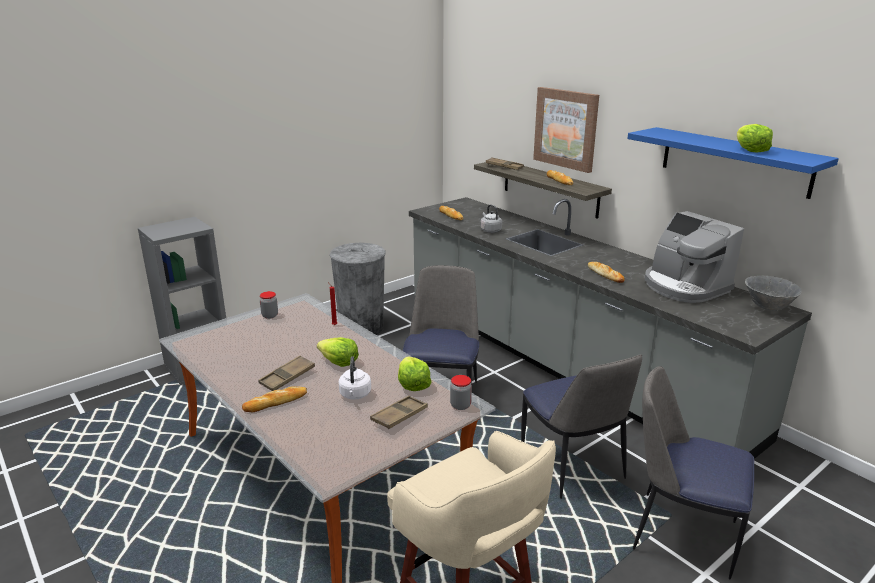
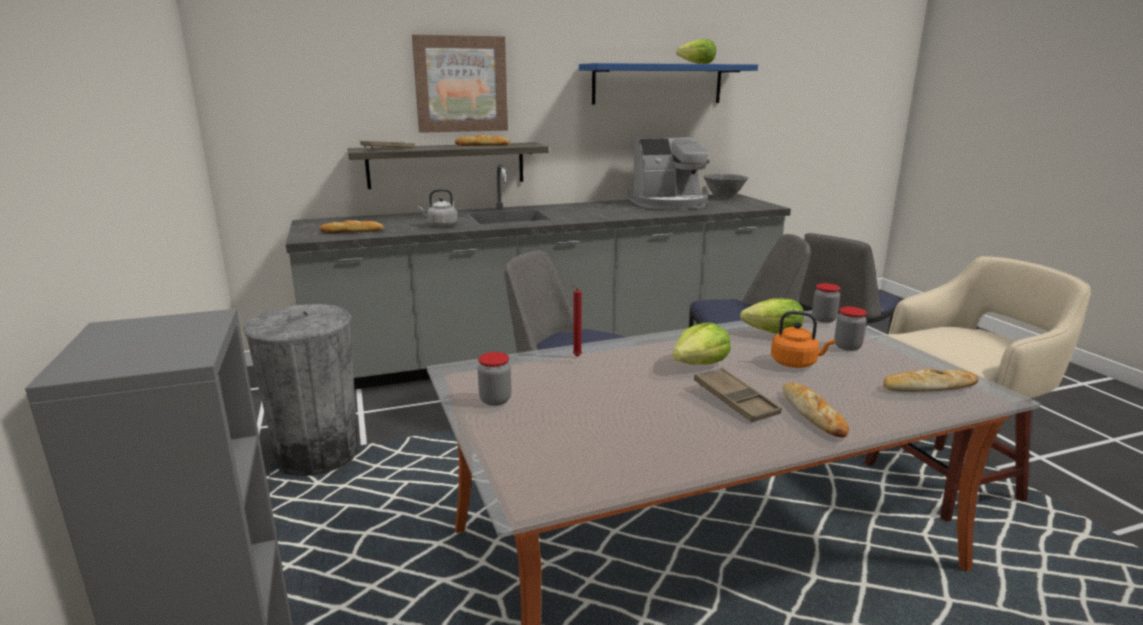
camera: 70 degrees left, 5 degrees down
(355, 395) = (796, 363): white kettle -> orange kettle
(399, 416) = (847, 347): brown tray -> jar
(605, 275) = (623, 214): bread -> bread (928, 387)

